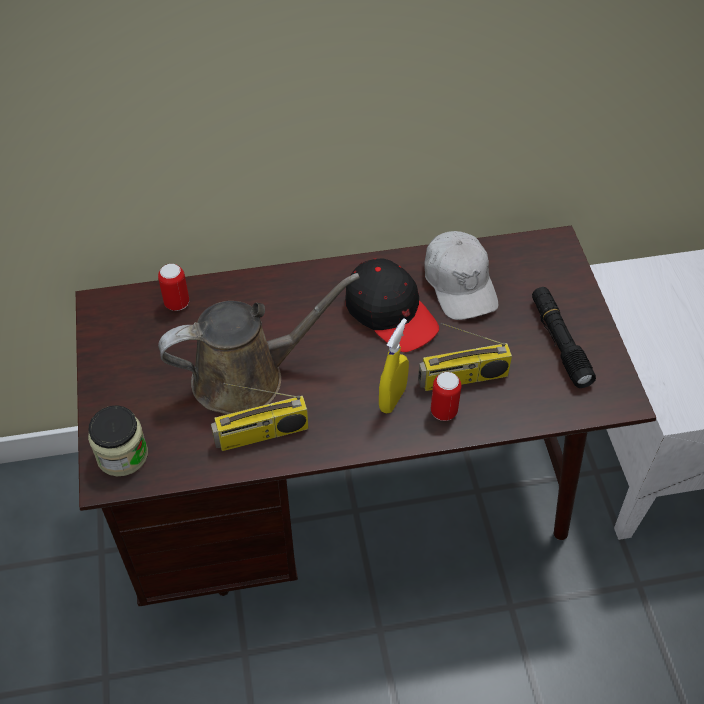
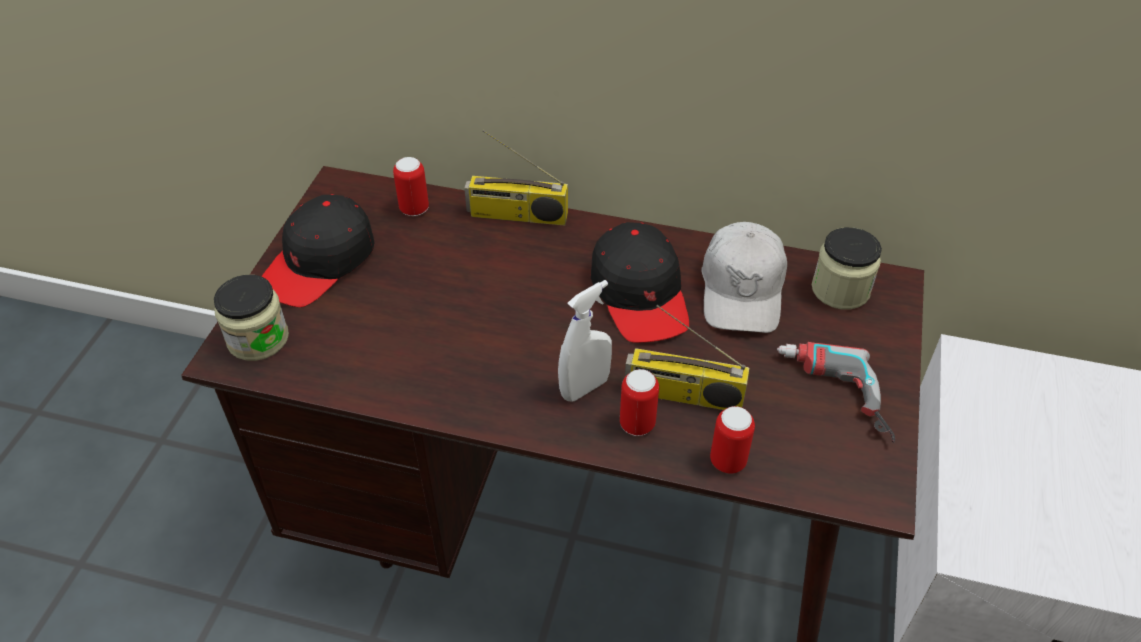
camera: 25 degrees right, 5 degrees down
(129, 375) = (319, 262): none -> black cap
(247, 377) = (438, 307): brown watering can -> none
(261, 435) = (413, 372): radio -> radio (516, 216)
(392, 399) = (584, 388): yellow spray bottle -> white spray bottle
(517, 414) = (728, 461): none -> can
(525, 260) = (840, 290): none -> jar
(559, 342) = (831, 397): black flashlight -> power drill

